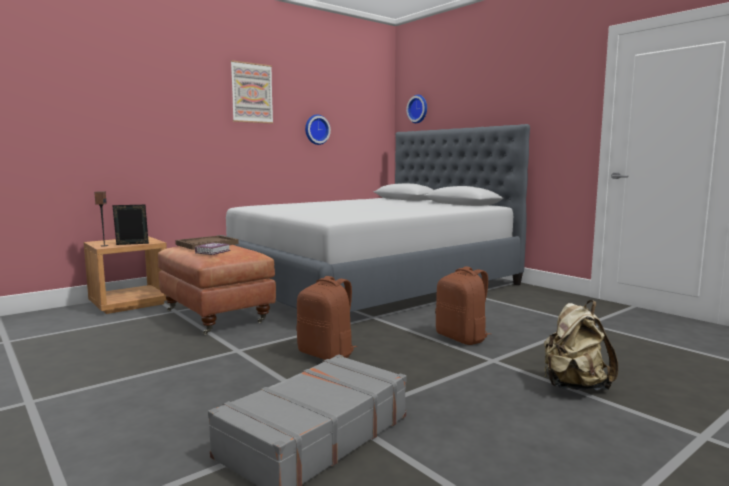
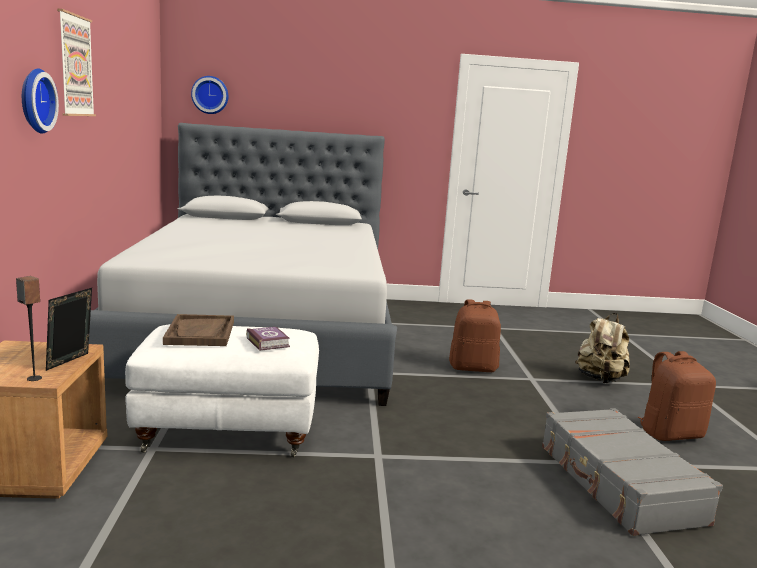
camera: 55 degrees left, 5 degrees up
(217, 316) = (229, 432): brown ottoman -> white ottoman
(316, 129) = (119, 122): wall clock -> wall clock (34, 101)
(327, 354) = (446, 423): brown backpack -> brown backpack (670, 433)

